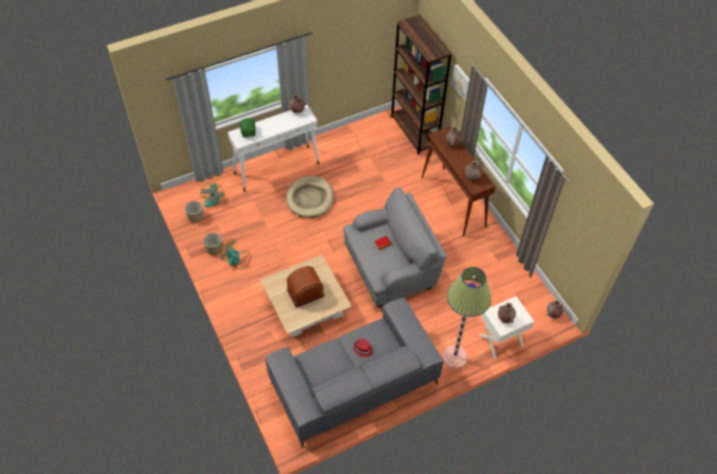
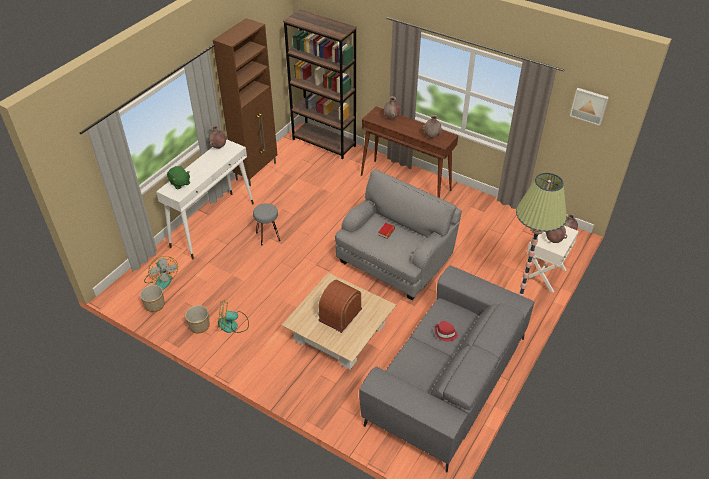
camera: 30 degrees left, 10 degrees down
(310, 198) = (268, 236): beige dog bed -> grey stool
(341, 135) = (257, 171): none -> brown cabinet
(462, 81) = (375, 53): picture -> picture (589, 105)

